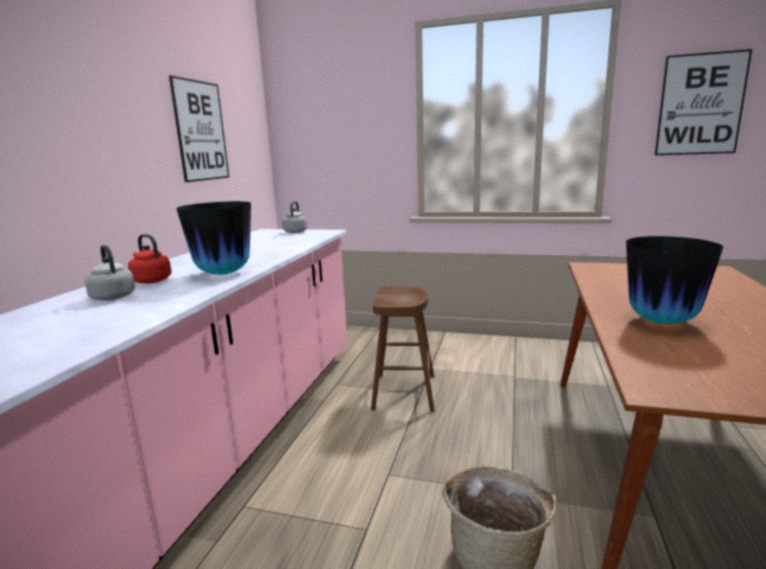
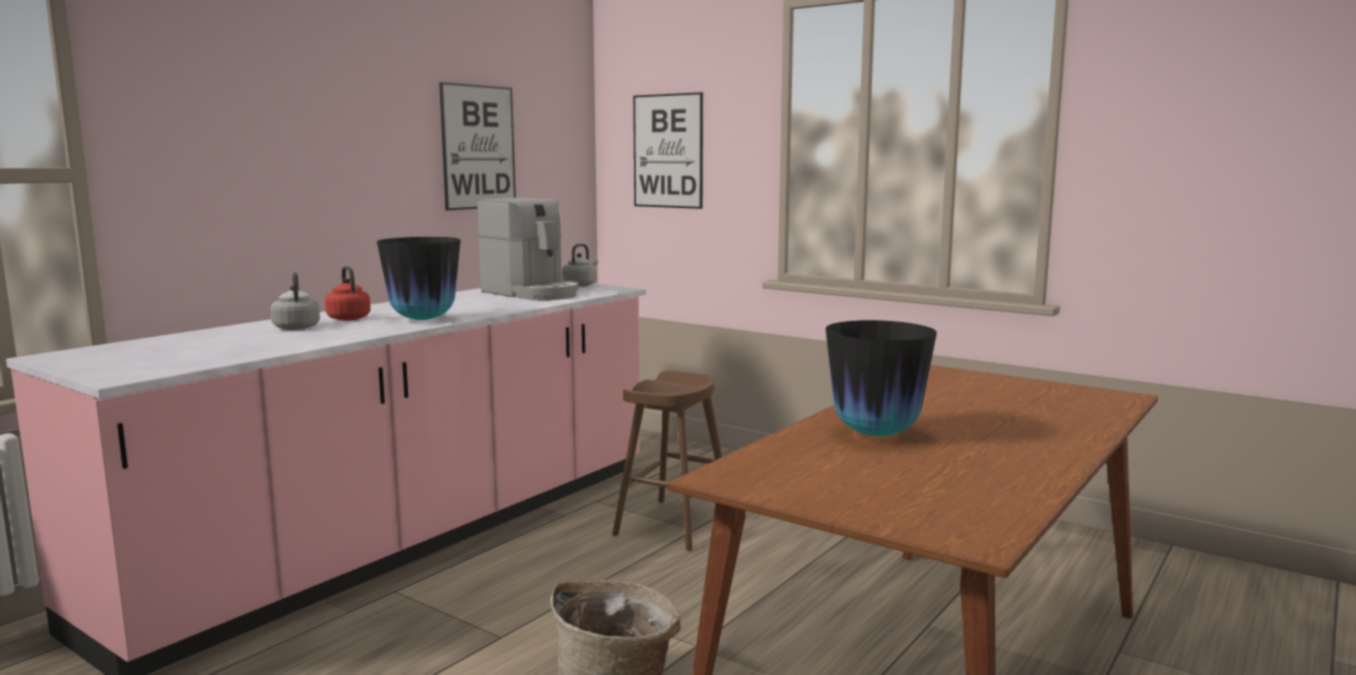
camera: 20 degrees right, 5 degrees down
(272, 241) = (532, 293): none -> coffee machine
(700, 104) = (1199, 133): picture -> picture (668, 151)

